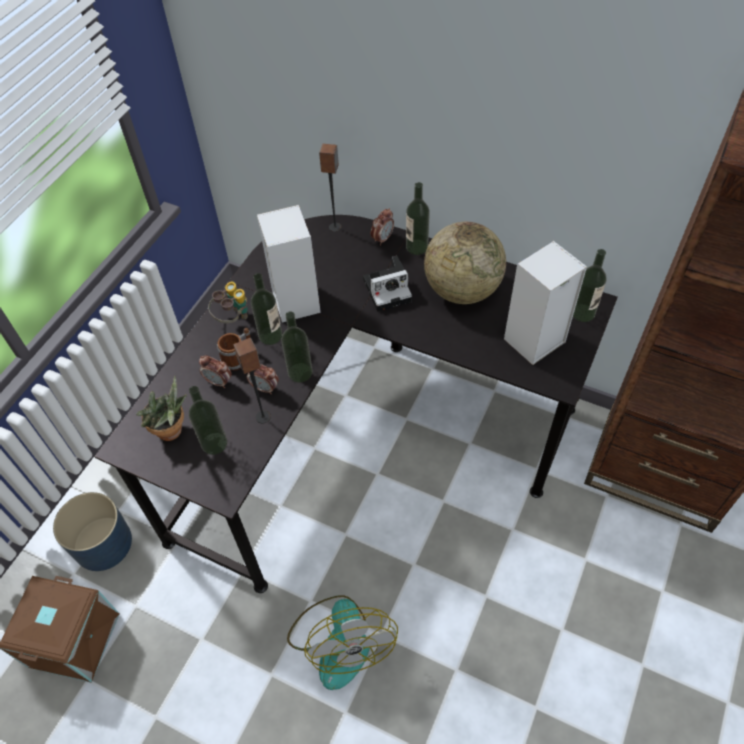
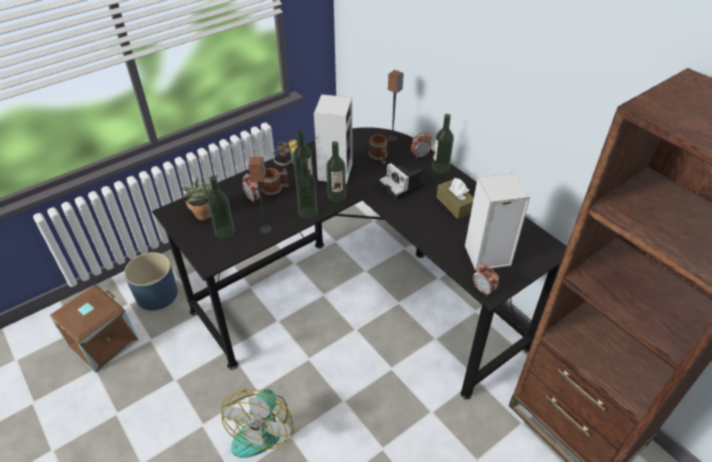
camera: 25 degrees right, 10 degrees down
(265, 388) = (279, 213): alarm clock -> alarm clock (483, 290)
(337, 262) = (379, 159): none -> mug
(389, 289) = (403, 186): camera -> camera turned 45 degrees clockwise
(462, 290) = (455, 205): globe -> brown tissue box
(583, 313) = (538, 252): bottle -> bottle (336, 196)

